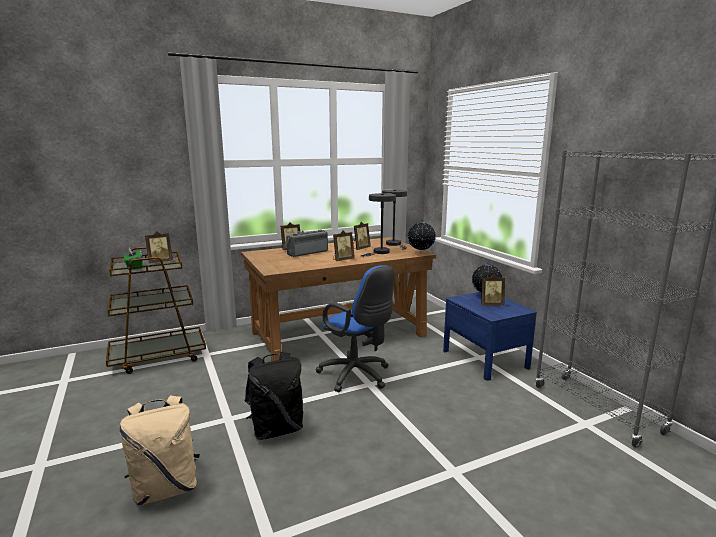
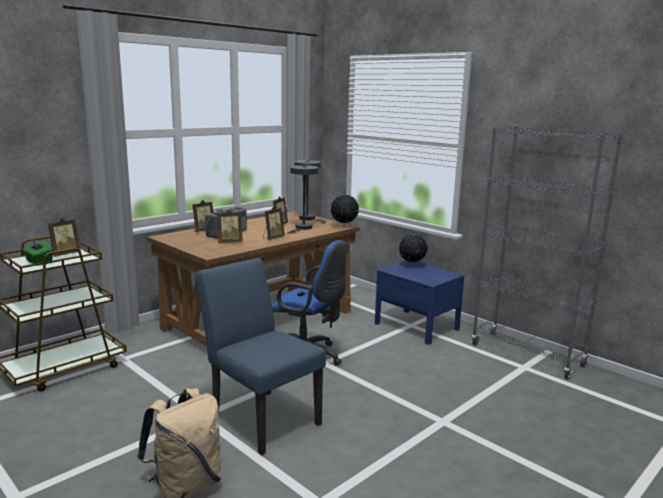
camera: 20 degrees left, 0 degrees up
(276, 429) = (260, 416): black backpack -> blue chair
(491, 305) = (422, 272): picture frame -> picture frame (229, 242)

